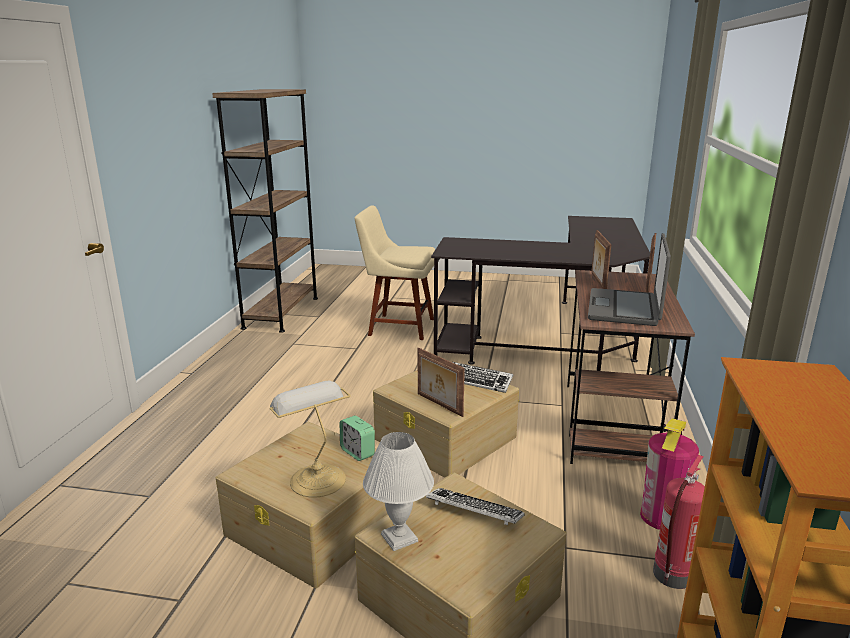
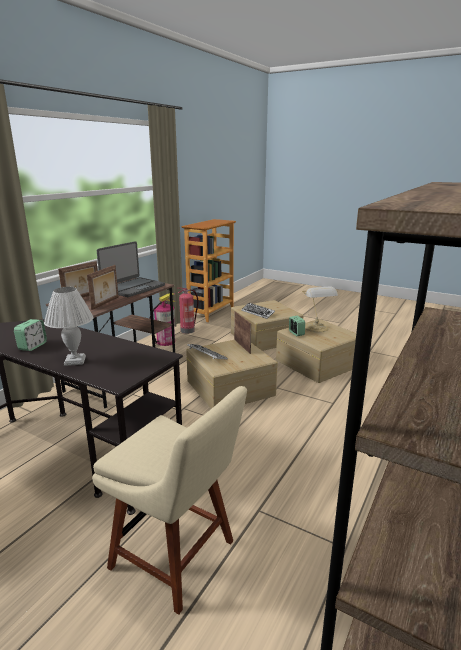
camera: 160 degrees left, 0 degrees up
(400, 537) = (287, 311): white table lamp -> white table lamp (74, 361)
(560, 247) = (32, 346): none -> alarm clock

